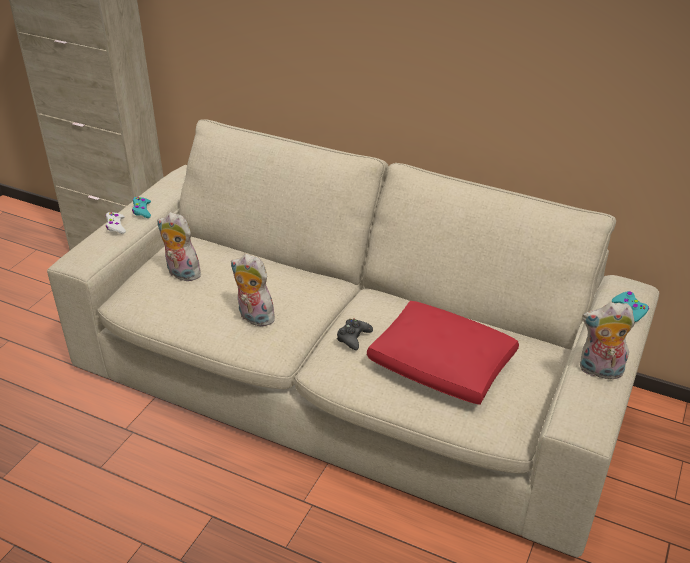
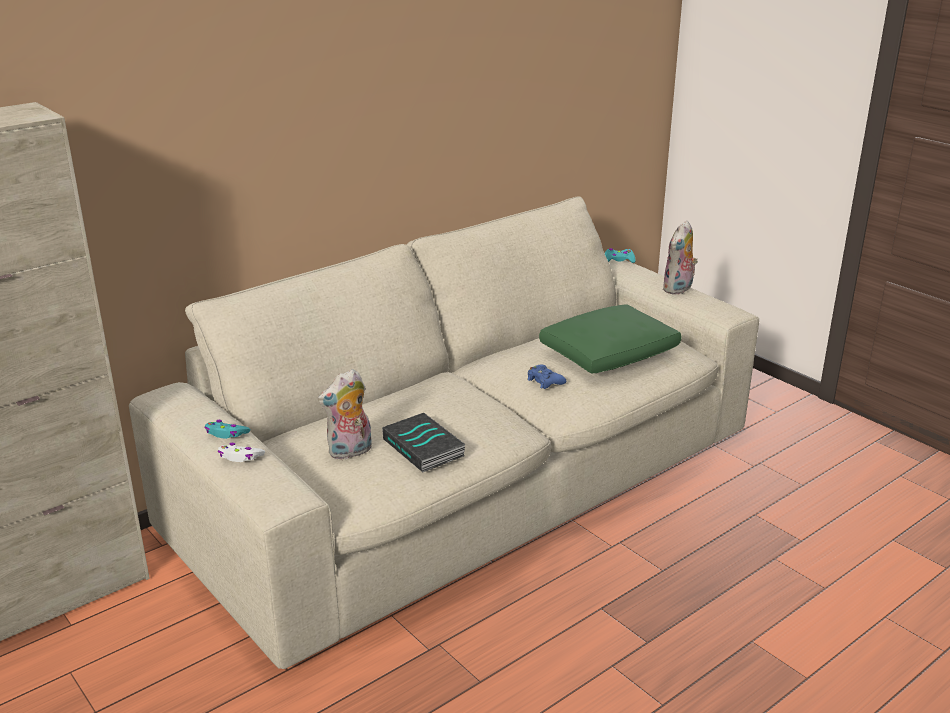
camera: 65 degrees left, 10 degrees down
(204, 306) = (425, 448): none -> book
(253, 317) = (469, 425): plush toy -> none
(353, 337) = (544, 381): black game controller -> blue game controller
(442, 365) = (609, 354): red pillow -> green pillow

